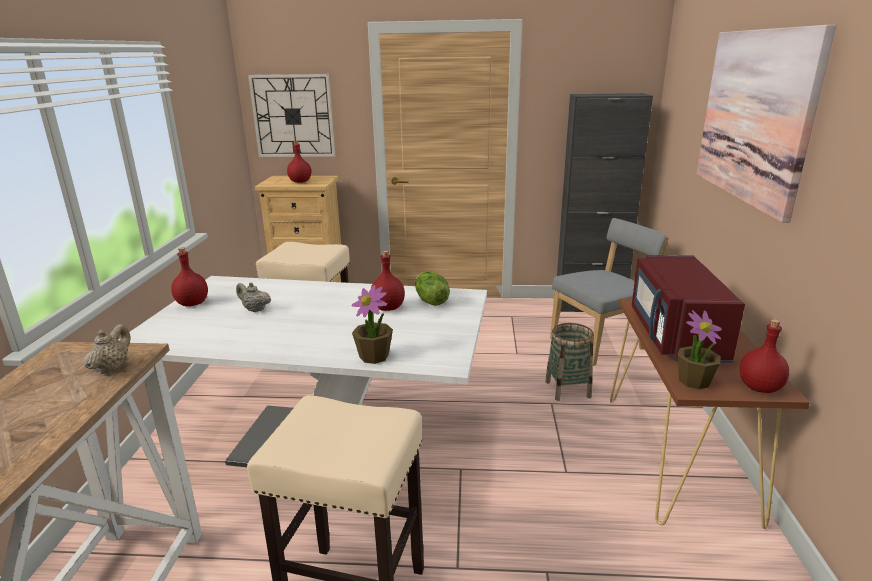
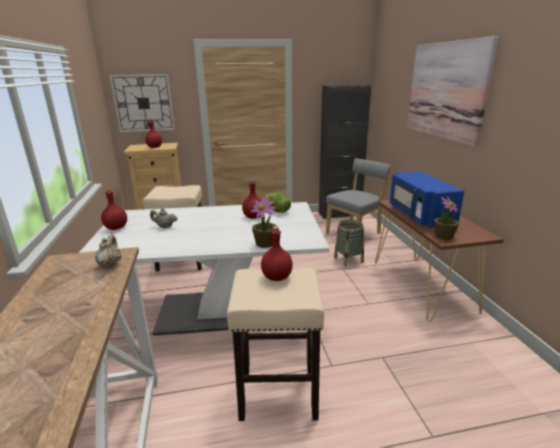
camera: 15 degrees left, 0 degrees up
(675, 335) = (419, 215): red microwave -> blue microwave
(758, 387) = (476, 235): red bottle -> red bottle (276, 277)

